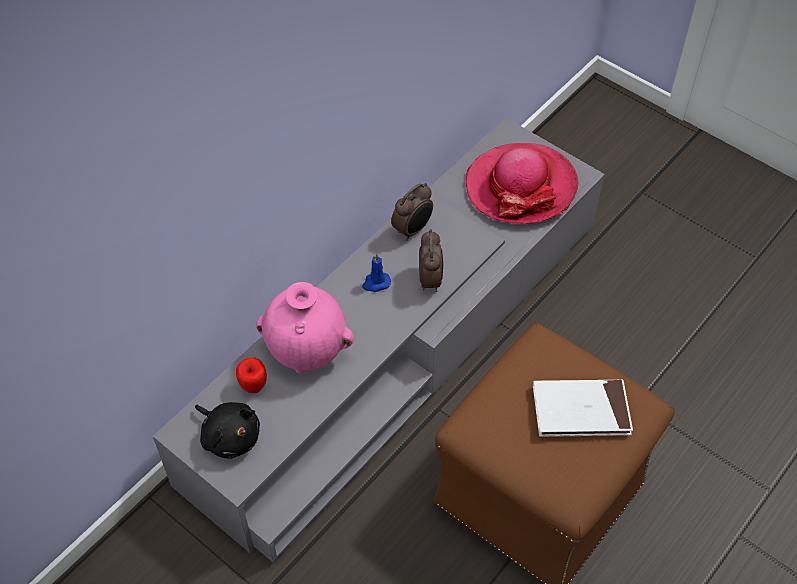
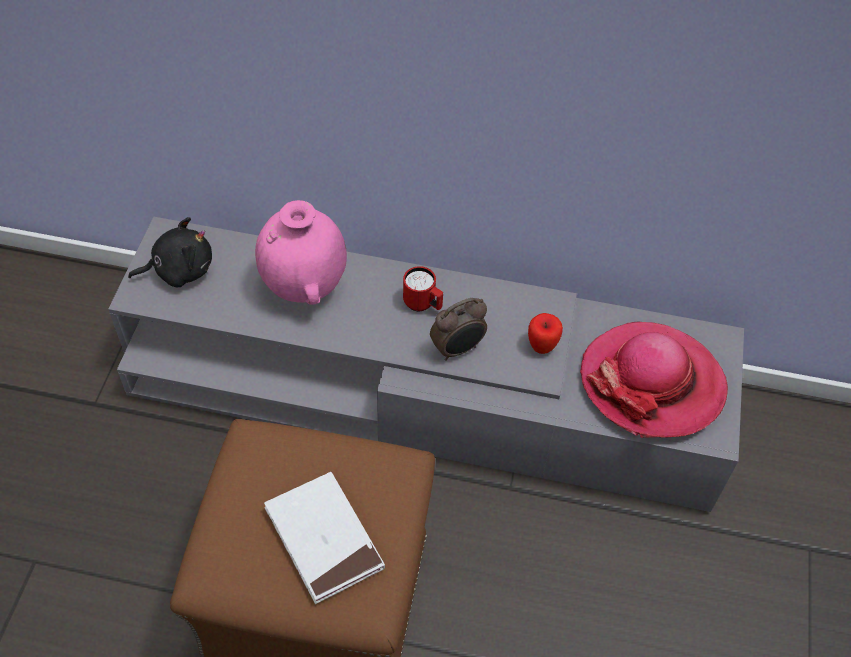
camera: 60 degrees right, 0 degrees up
(230, 436) = (179, 269): black plush toy -> black plush toy turned 120 degrees counterclockwise
(253, 386) = (243, 262): apple -> apple (542, 346)
(376, 283) = (423, 304): blue candle -> red mug
(413, 230) = (513, 307): alarm clock -> none

